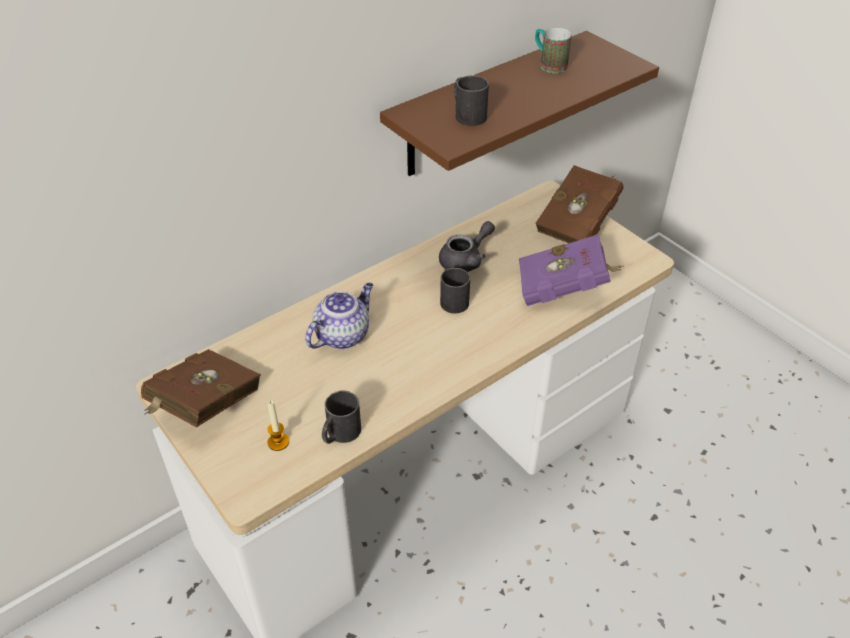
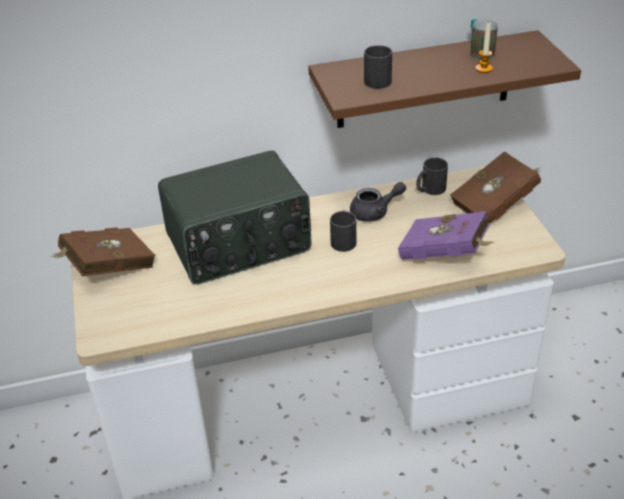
camera: 25 degrees right, 5 degrees down
(278, 442) = (143, 308): candle -> candle (484, 69)
(340, 434) = (191, 315): black mug -> black mug (429, 190)
(342, 335) = (239, 245): teapot -> radio

